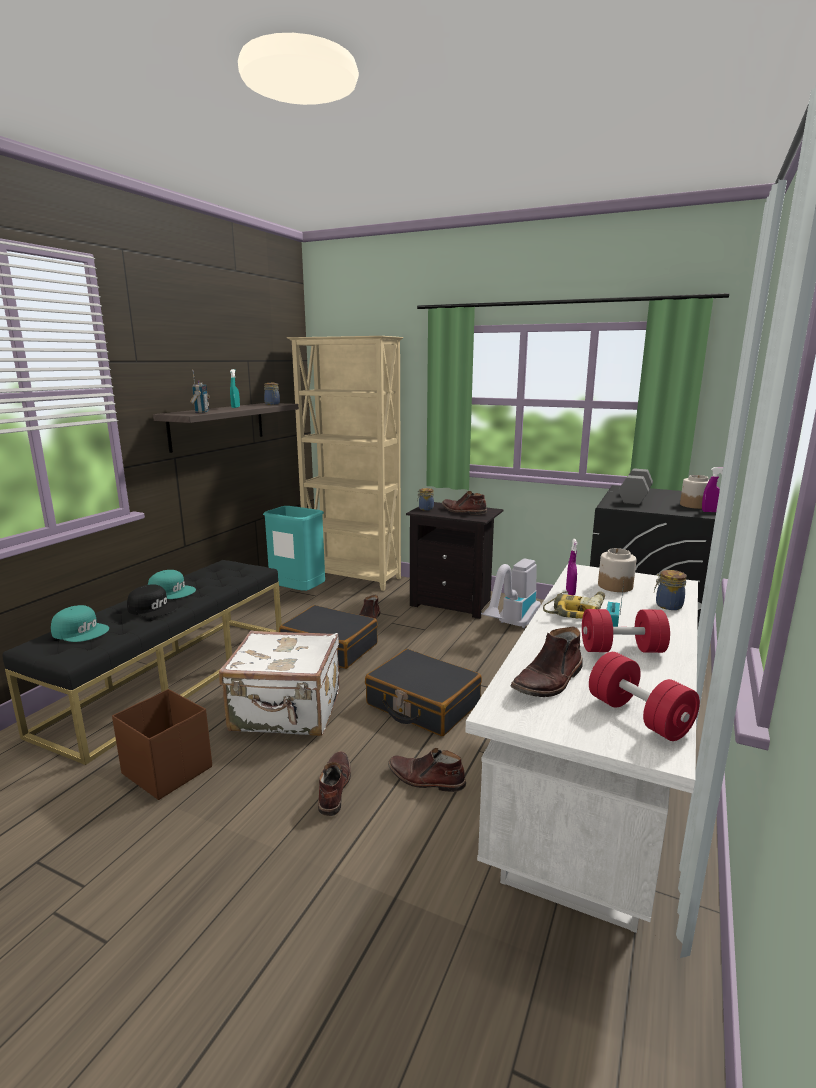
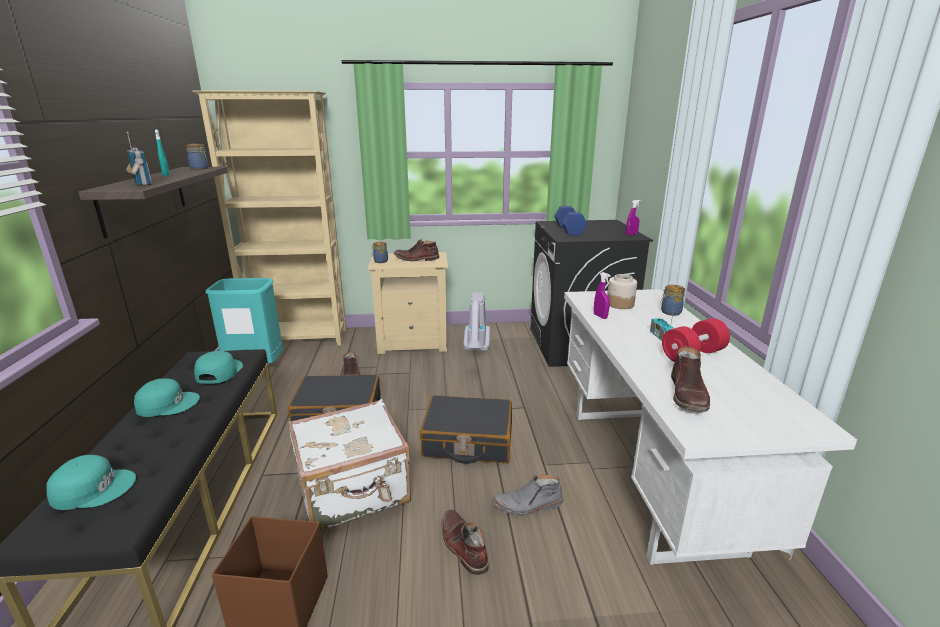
camera: 30 degrees left, 5 degrees up
(153, 608) = (166, 430): black cap -> none
(225, 578) = (218, 372): none -> turquoise cap
(425, 779) = (528, 505): brown boot -> grey boot
(454, 603) = (413, 342): black nightstand -> beige nightstand
(575, 610) = (624, 331): power drill -> none
(635, 498) = (570, 230): grey dumbbell -> blue dumbbell
(638, 716) = (771, 404): red dumbbell -> none
(694, 505) = (614, 231): jar -> none

